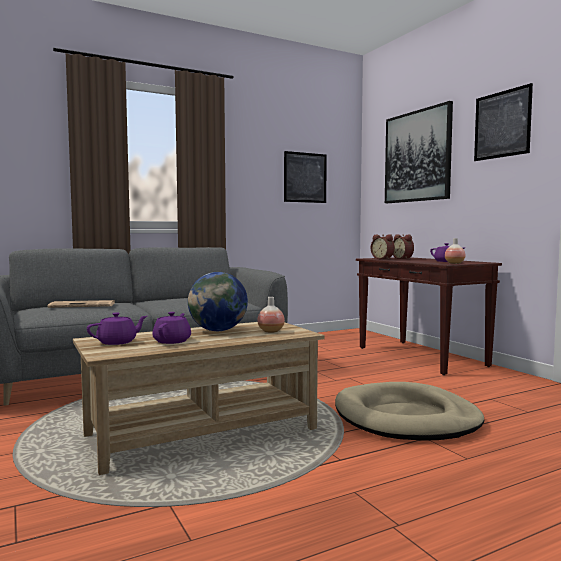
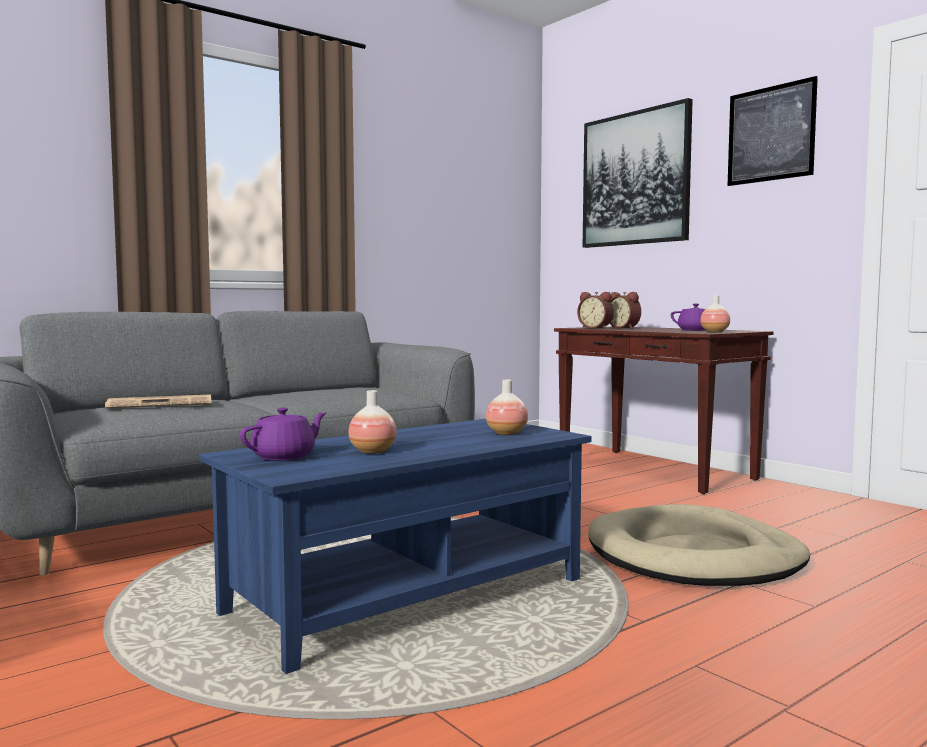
camera: 10 degrees left, 0 degrees up
(172, 341) = (372, 451): purple teapot -> vase
(202, 433) = (408, 597): beige coffee table -> blue coffee table
(218, 330) = (424, 435): globe -> none
(305, 177) = (465, 207): picture -> none

